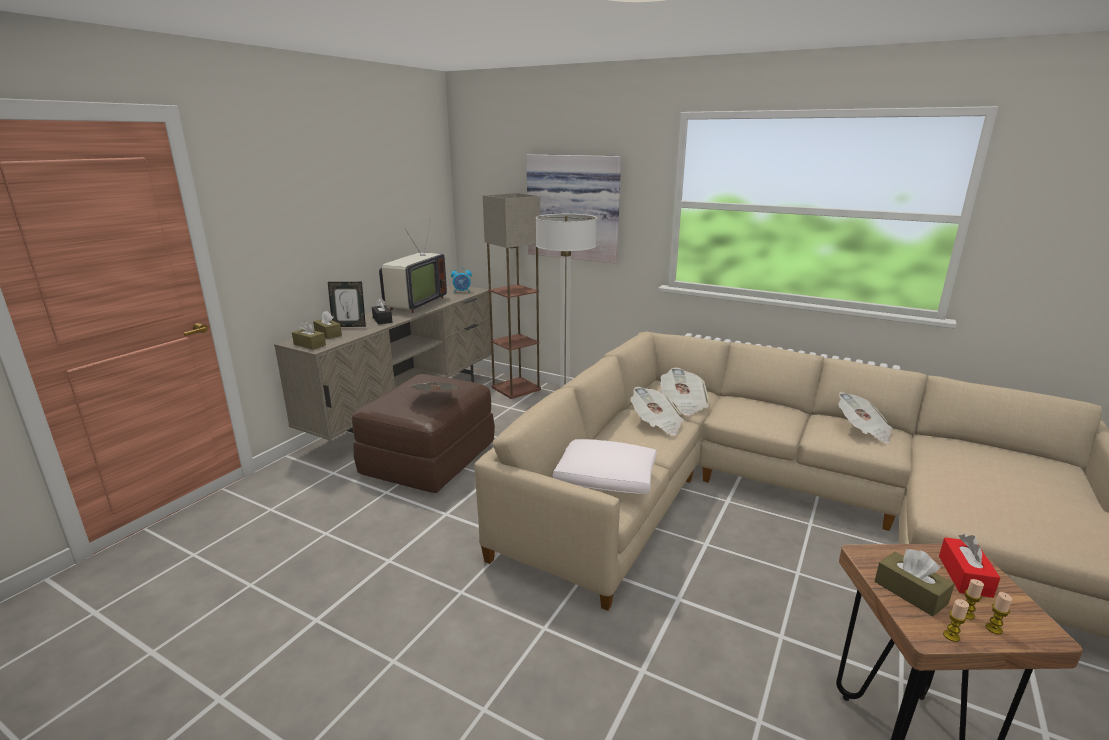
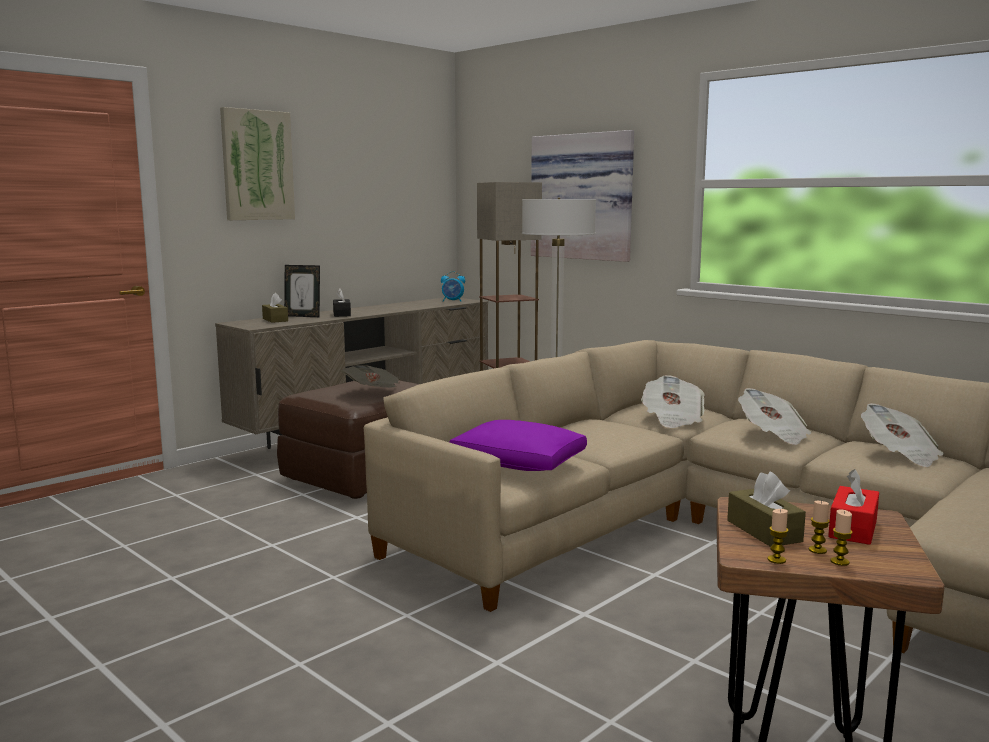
camera: 15 degrees right, 10 degrees down
(293, 193) = (257, 165): none -> picture
(309, 345) = (249, 325): brown tissue box -> none
(414, 304) = (388, 306): television -> none
(606, 478) = (519, 463): white pillow -> purple pillow
(656, 424) = (621, 430): newspaper -> newspaper (773, 435)

